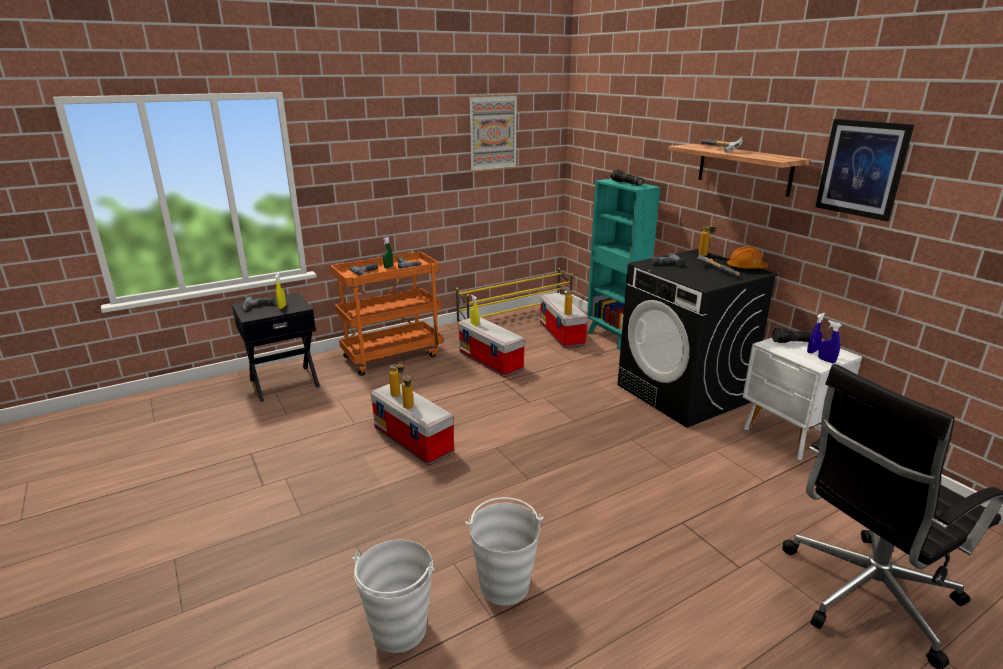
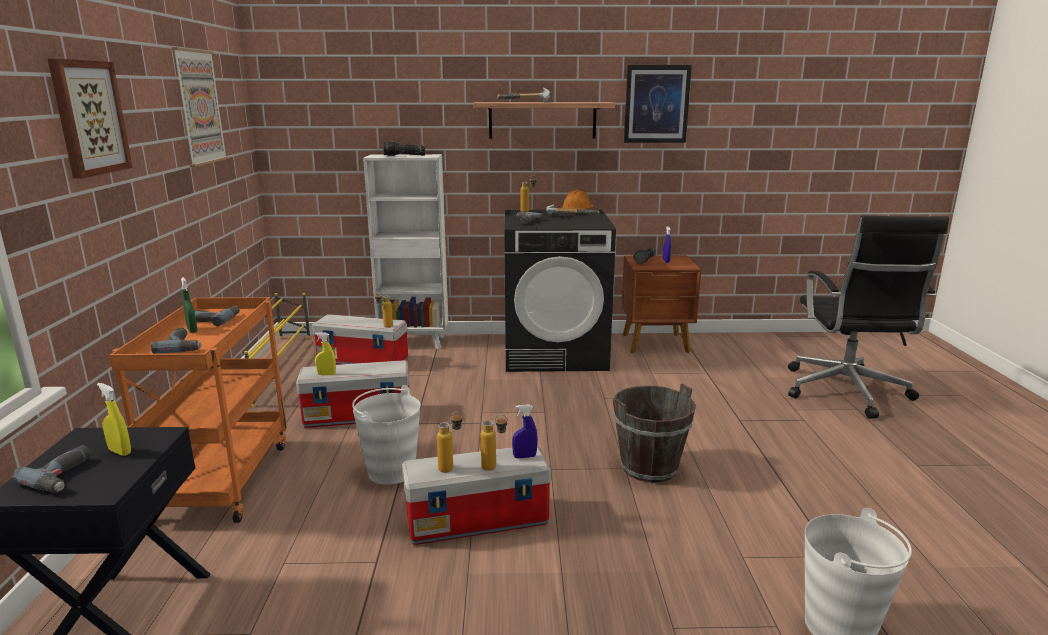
camera: 60 degrees left, 5 degrees down
(375, 141) = (89, 118): none -> picture
(504, 585) = (788, 534): white bucket -> white bucket (391, 471)
(540, 490) = (649, 468): none -> brown bucket
(614, 338) = (414, 342): turquoise bookcase -> white bookcase
(788, 436) = (656, 344): white nightstand -> brown nightstand
(826, 360) = (684, 263): blue spray bottle -> blue spray bottle (524, 457)

